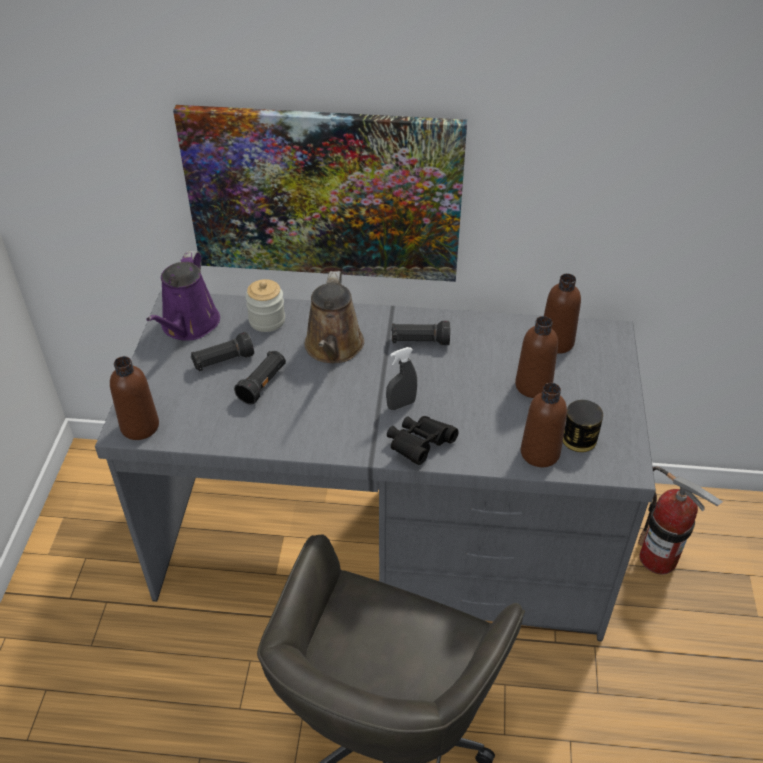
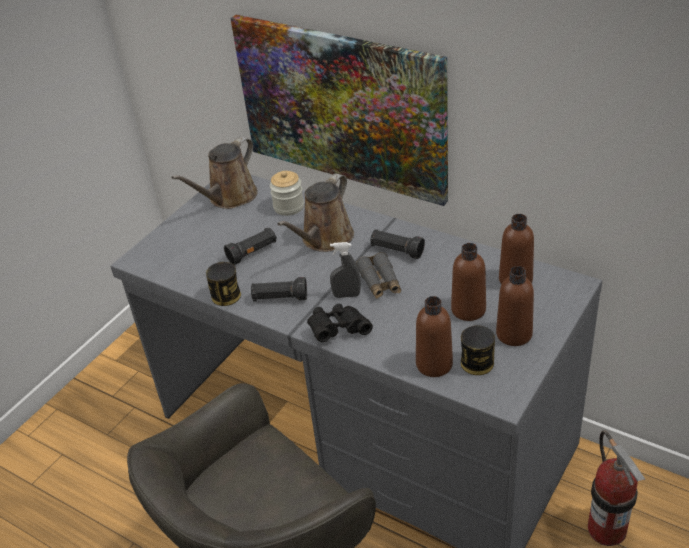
camera: 30 degrees right, 5 degrees down
(140, 426) = (148, 260): brown bottle -> brown bottle (514, 334)
(188, 326) = (229, 197): purple watering can -> brown watering can
(223, 361) = (236, 229): black flashlight -> black flashlight (280, 298)
(267, 443) = (226, 296): none -> can
(426, 381) = (380, 282): none -> grey binoculars

